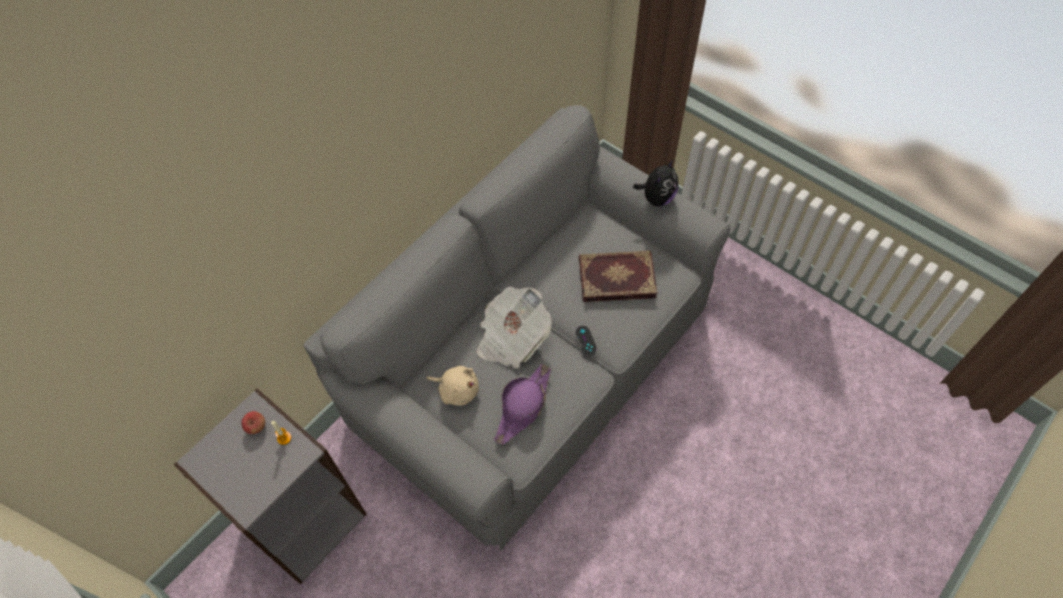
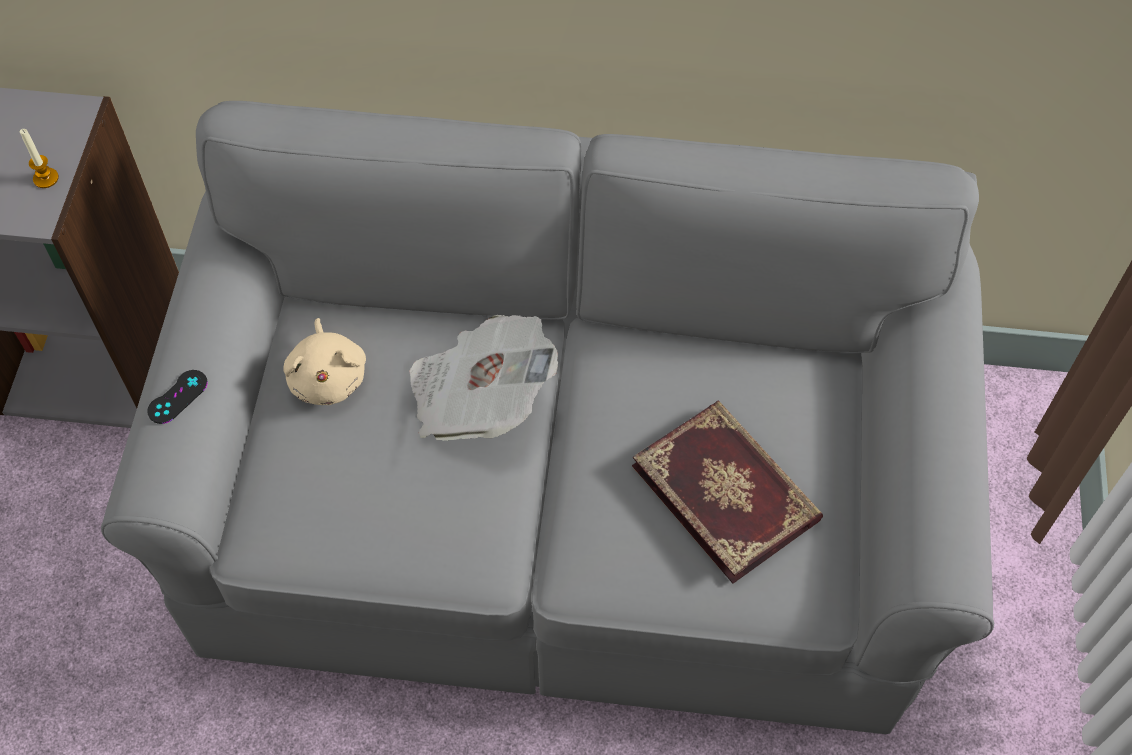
camera: 55 degrees right, 0 degrees up
(256, 427) = (45, 135): apple -> none
(523, 407) = (358, 490): purple hat -> none
(586, 340) = (557, 515): black game controller -> black game controller (177, 397)
(656, 198) = (933, 451): plush toy -> none

